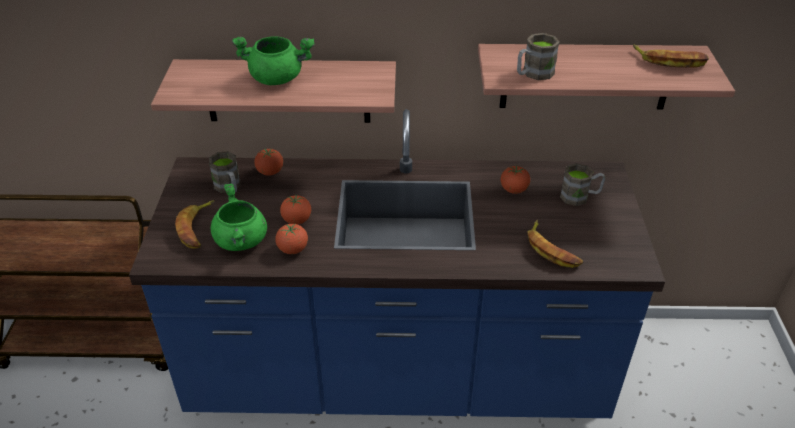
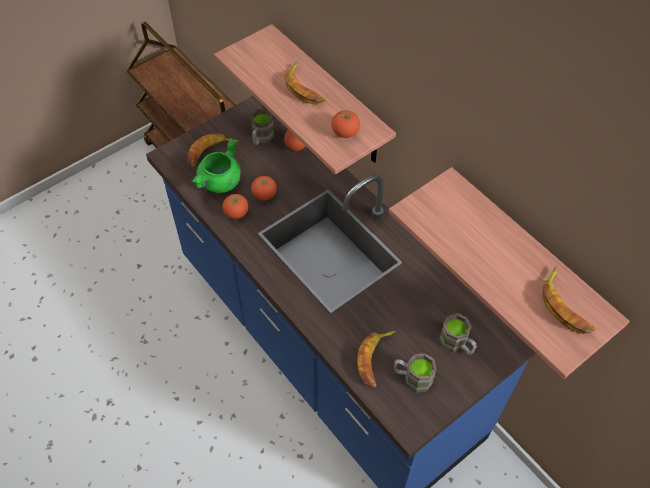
camera: 50 degrees right, 15 degrees up
(277, 78) = (304, 88): green cooking pot -> banana
(513, 190) = (420, 296): tomato -> tomato (345, 133)
(533, 74) = (440, 225): brown mug -> brown mug (412, 377)

